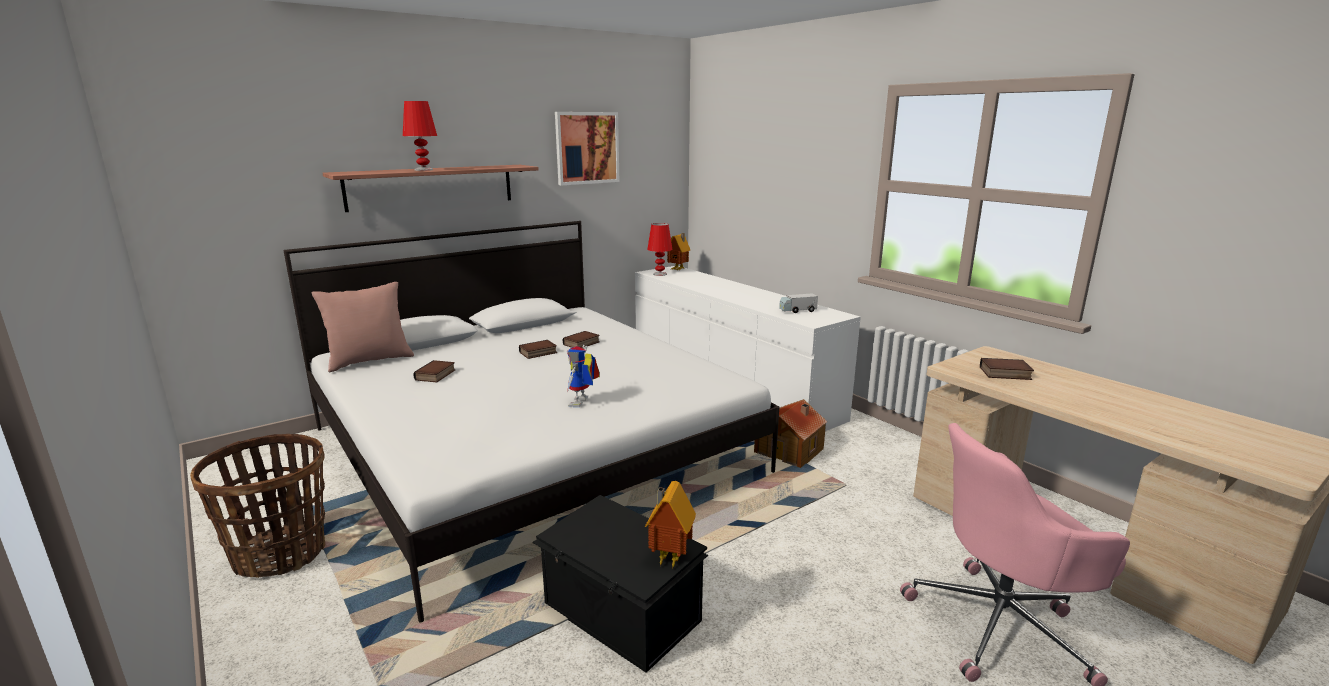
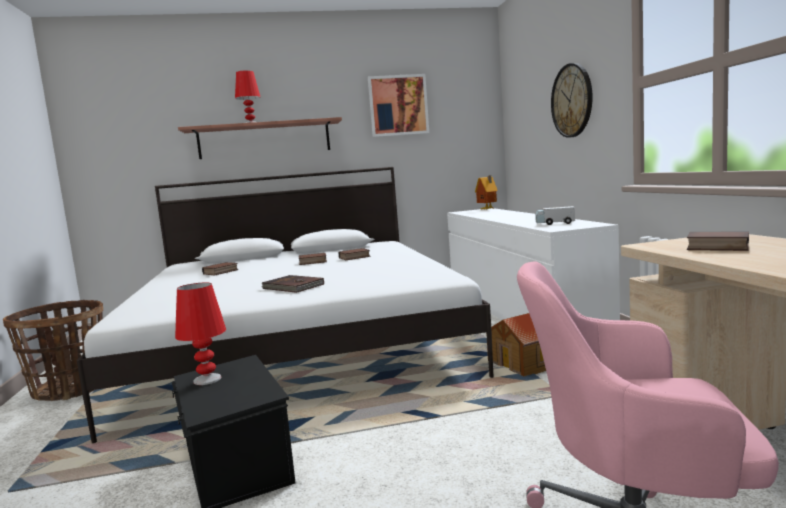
camera: 25 degrees right, 10 degrees down
(370, 361) = (195, 266): pink pillow -> none
(581, 403) = (292, 287): toy robot -> brown book
(659, 274) = (465, 212): red table lamp -> red table lamp (207, 379)
(668, 558) = (244, 400): toy house -> none
(797, 177) = (572, 100): none -> wall clock

